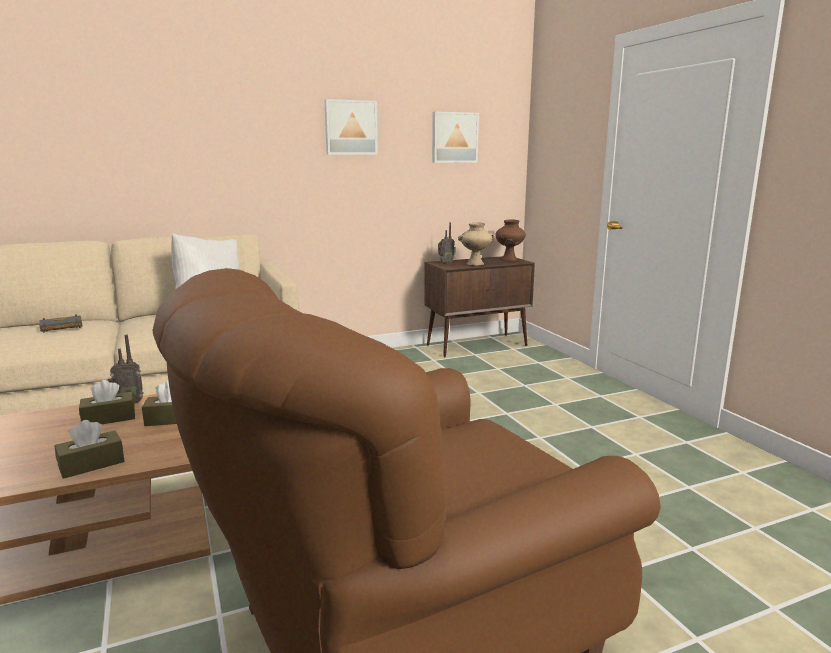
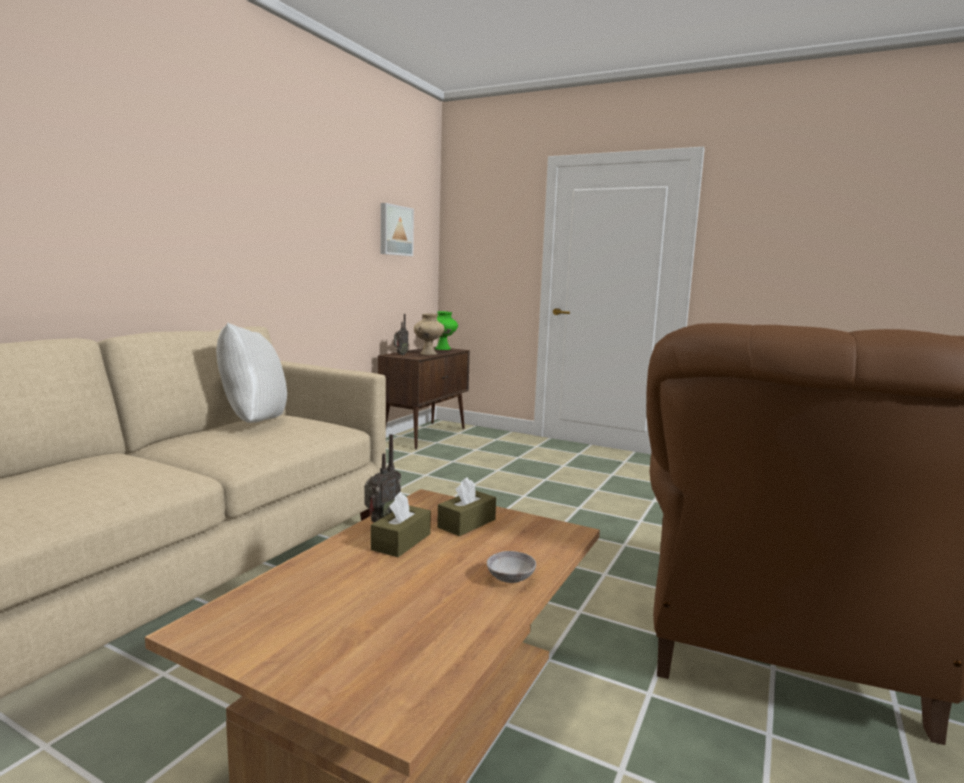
camera: 40 degrees left, 5 degrees down
(60, 327) = (94, 468): black book -> none
(91, 464) = (510, 578): brown tissue box -> grey bowl
(350, 127) = (320, 210): picture -> none
(509, 259) = (443, 349): brown vase -> green vase

